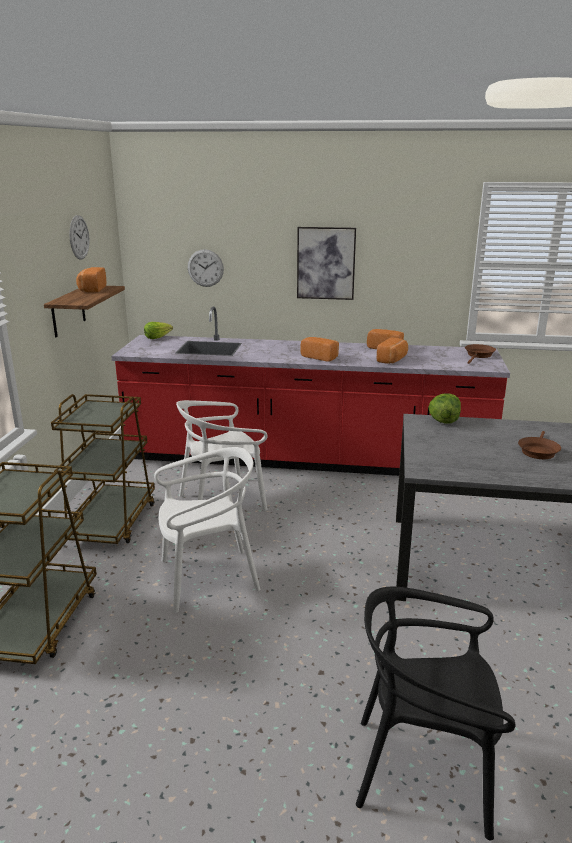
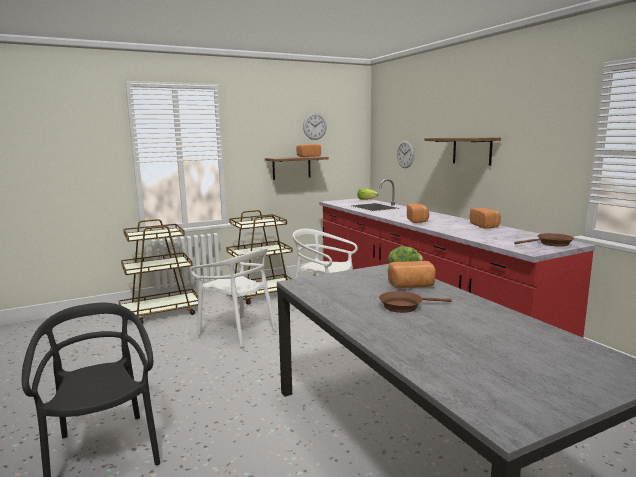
camera: 55 degrees right, 10 degrees down
(326, 263) = (472, 151): picture -> shelf
(393, 360) = (462, 231): bread -> bread (412, 286)

